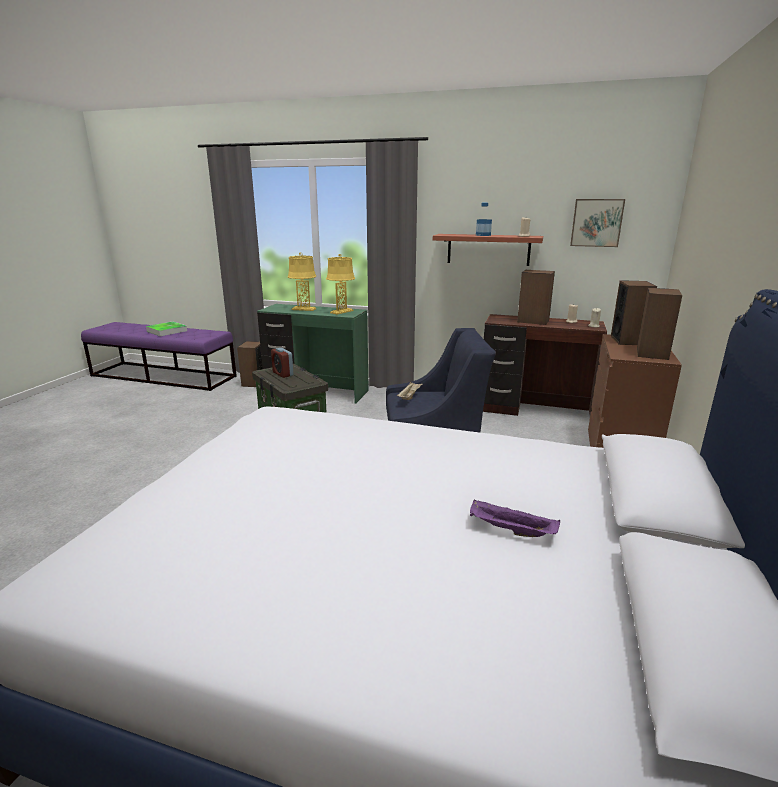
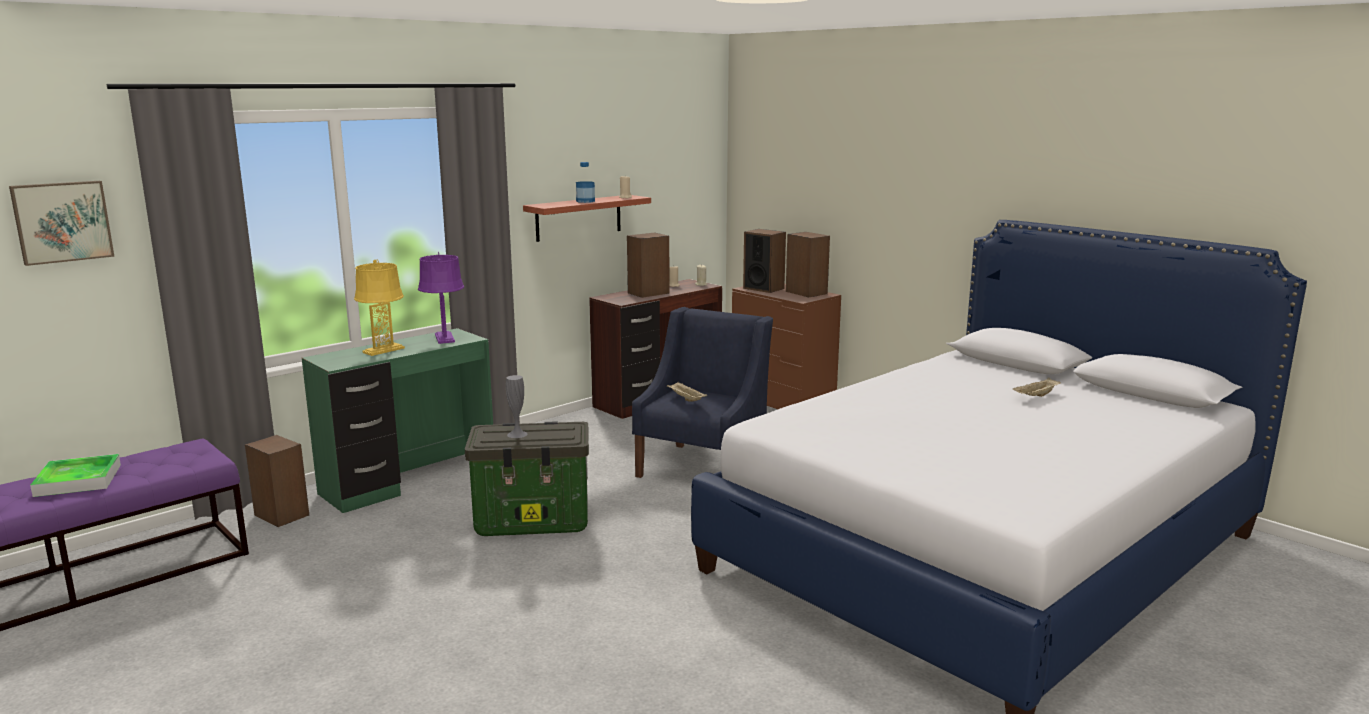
camera: 60 degrees left, 5 degrees down
(283, 374) = (517, 434): alarm clock -> grey vase
(341, 312) = (445, 338): yellow table lamp -> purple table lamp
(510, 530) = (1036, 396): purple tray -> beige tray
(596, 222) = (671, 175): picture -> picture (62, 221)

